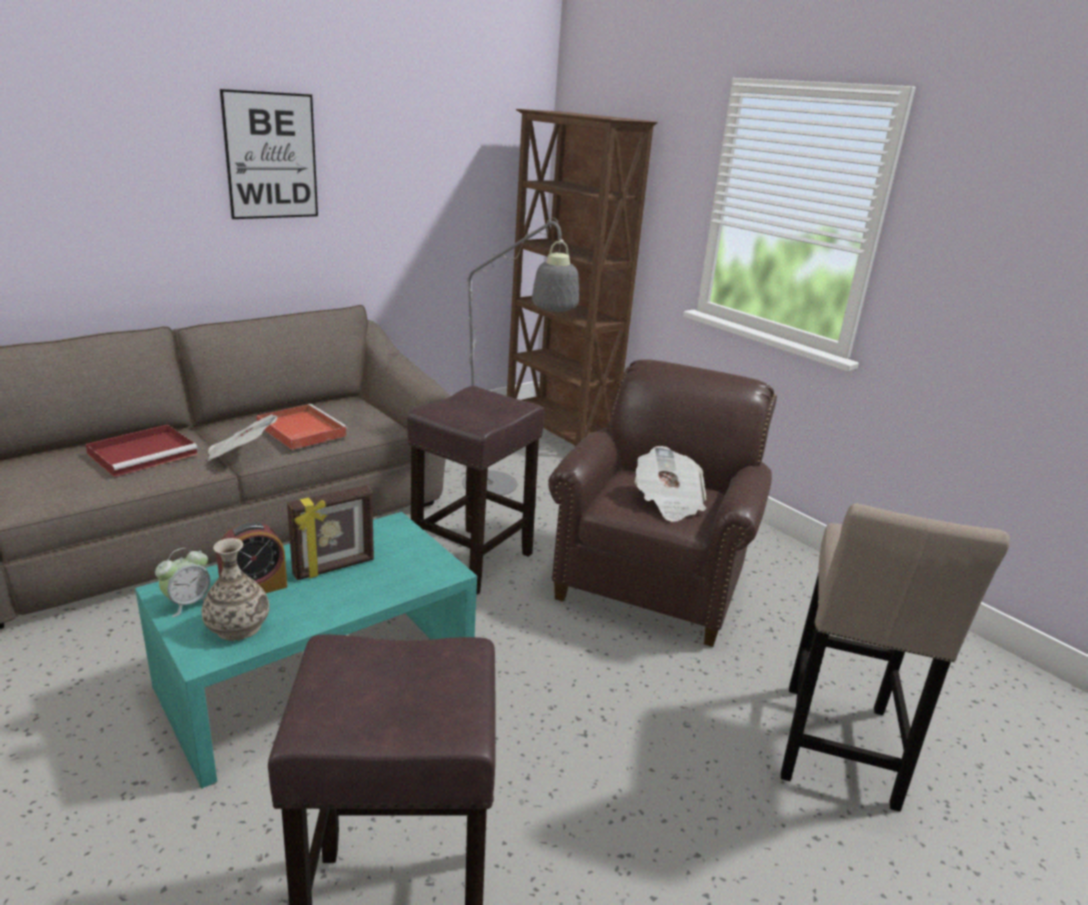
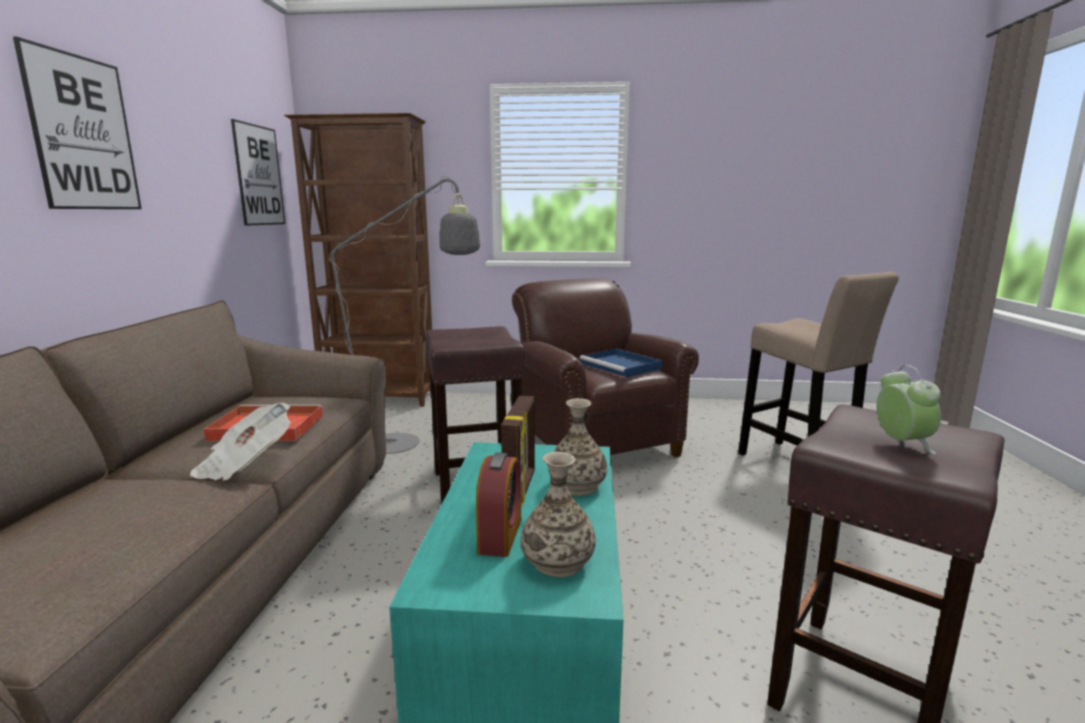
camera: 45 degrees left, 10 degrees down
(144, 453) = (115, 509): red tray -> none
(188, 603) = (475, 579): alarm clock -> alarm clock (901, 443)
(371, 589) = (577, 486): none -> vase
(478, 174) = (259, 175): none -> picture
(668, 502) = (622, 366): newspaper -> blue tray

